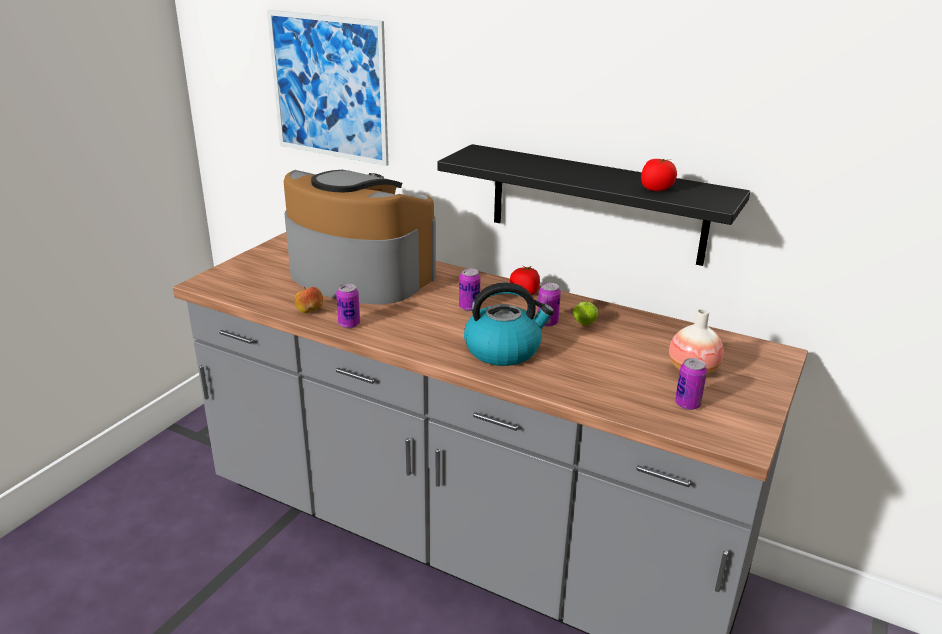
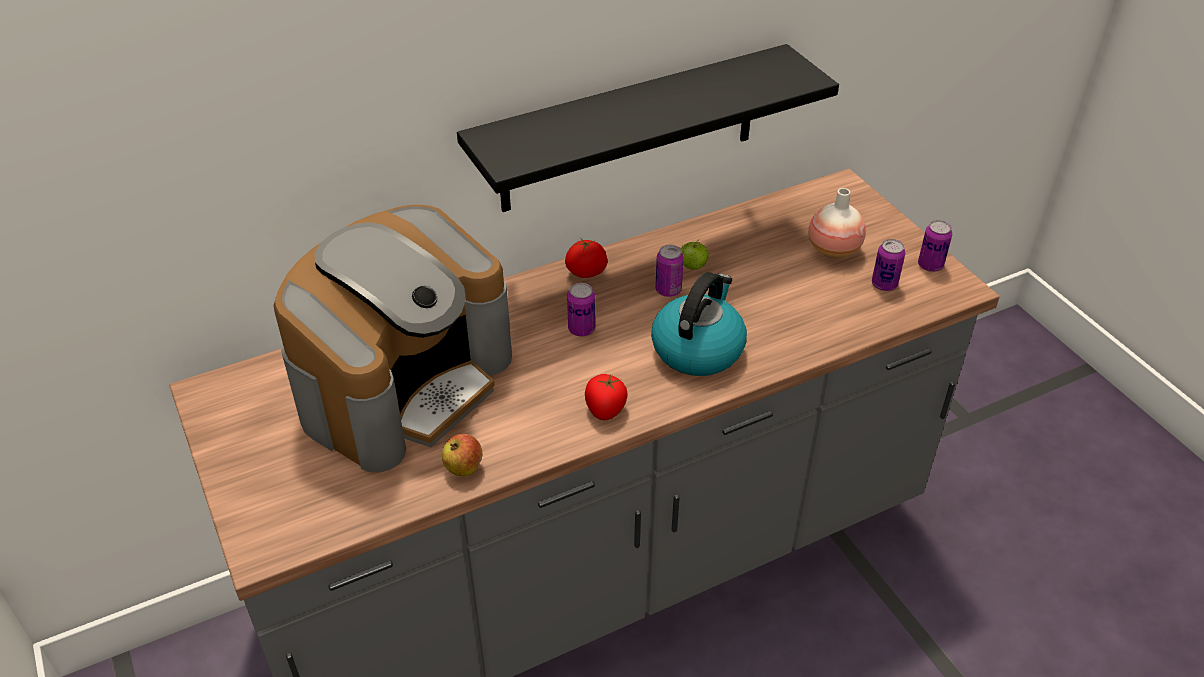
camera: 55 degrees left, 15 degrees up
(329, 87) = (186, 152): picture -> none
(349, 324) = (532, 445): can -> can (930, 265)
(358, 275) = (404, 383): coffee machine -> coffee machine turned 150 degrees clockwise
(656, 189) = (738, 89): tomato -> tomato (605, 410)

